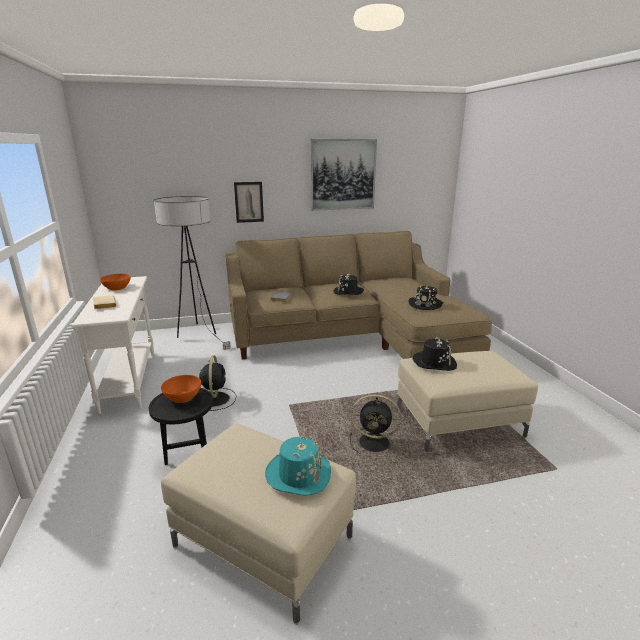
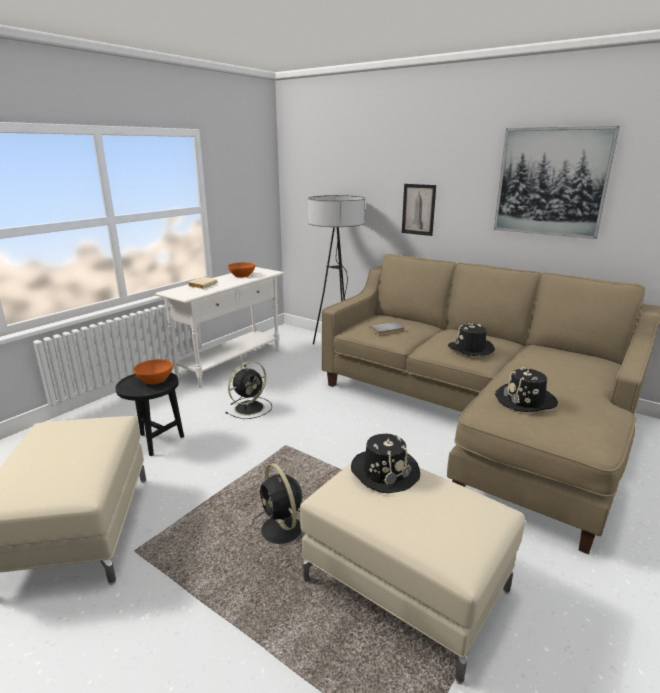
camera: 50 degrees right, 0 degrees up
(298, 474) = (62, 475): turquoise hat -> none

